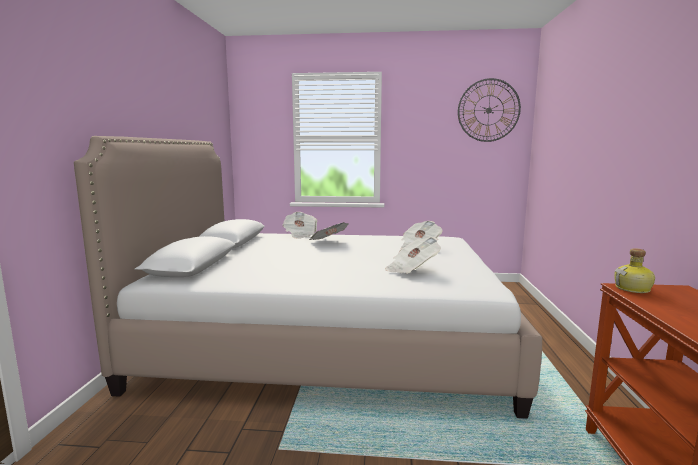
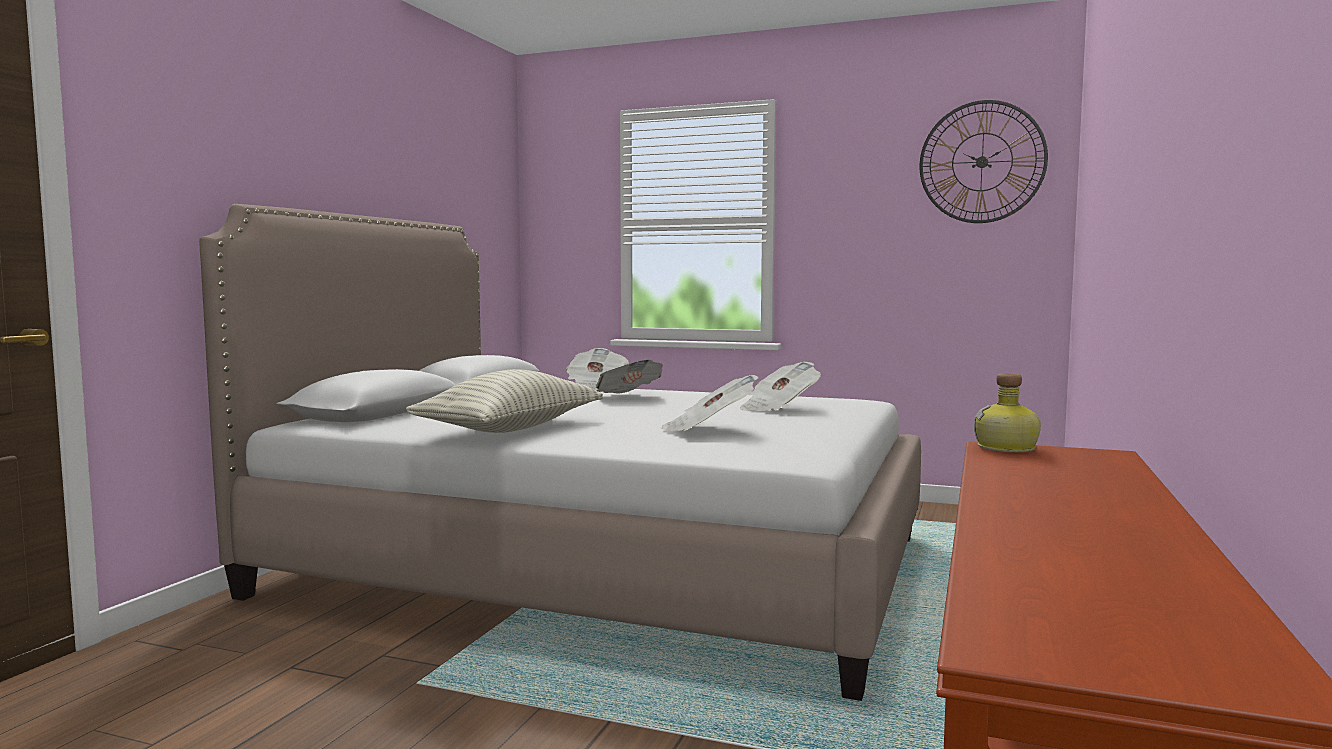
camera: 15 degrees right, 5 degrees down
(295, 276) = (510, 429): none -> pillow

